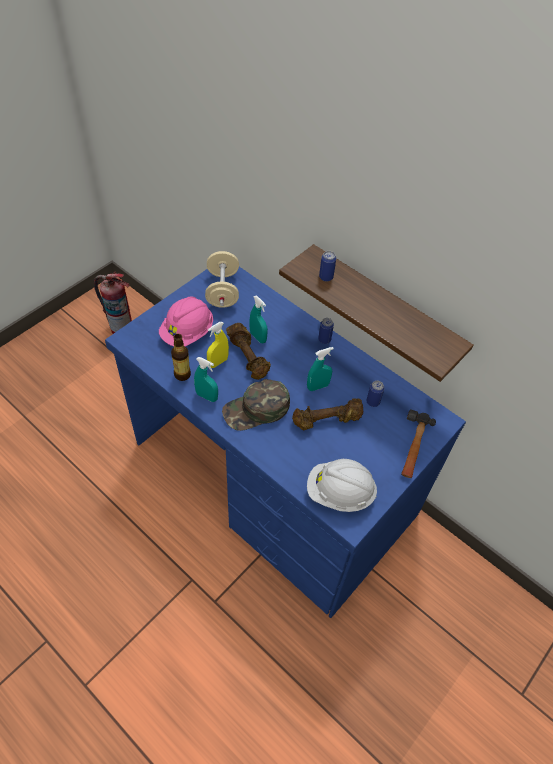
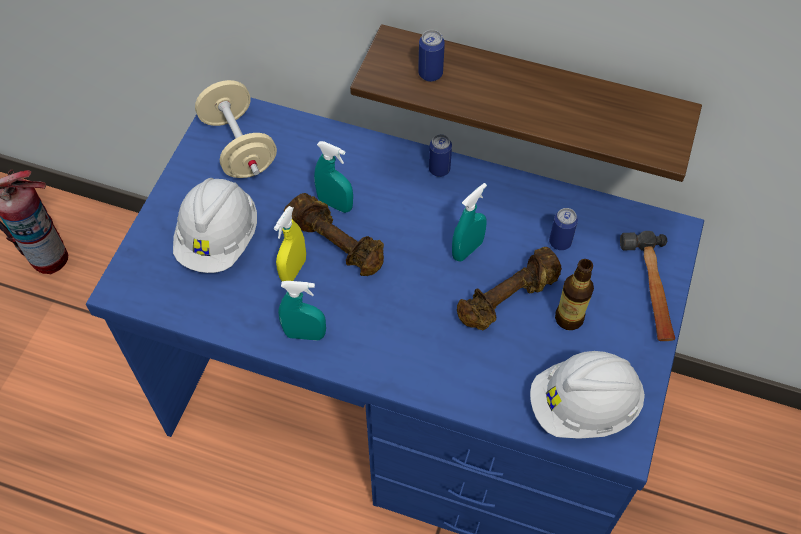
camera: 20 degrees left, 5 degrees up
(182, 375) = (247, 313): bottle -> bottle (569, 318)
(187, 333) = (219, 239): pink hard hat -> white hard hat
(256, 410) = (394, 325): green cap -> none

